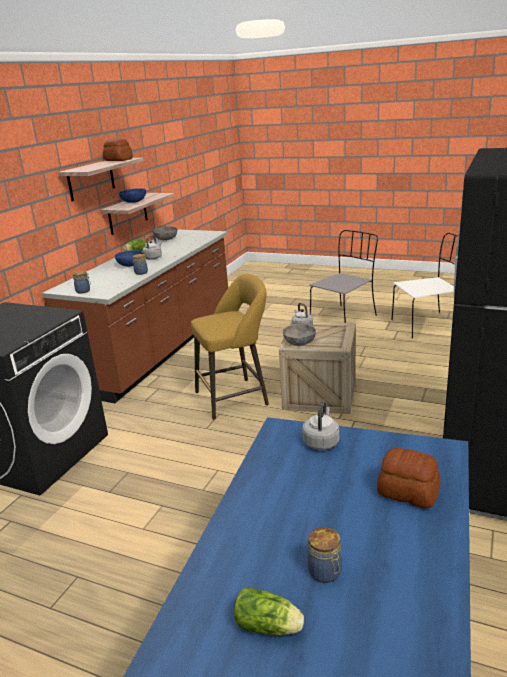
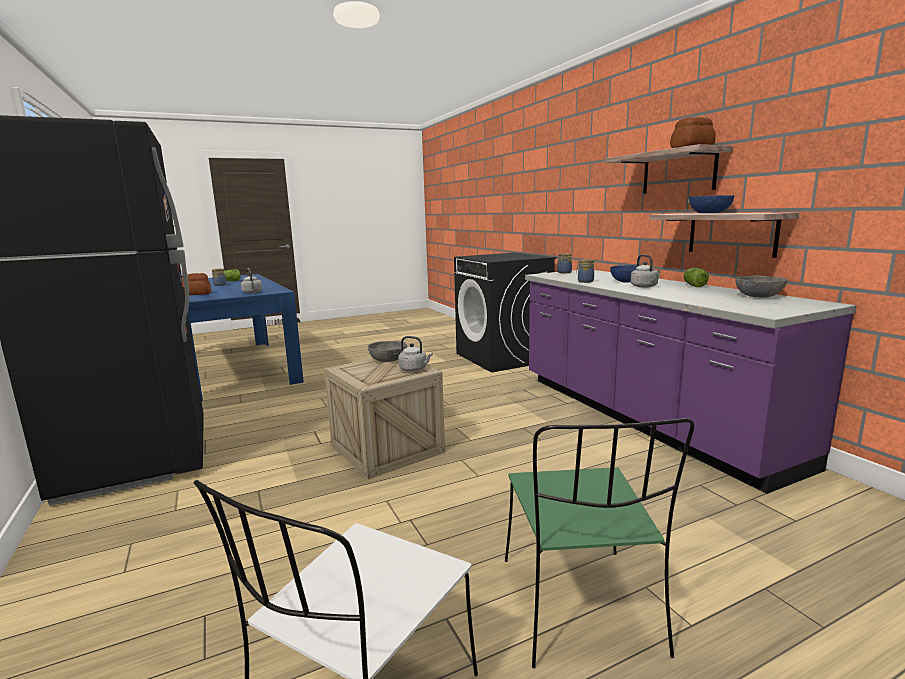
camera: 130 degrees right, 10 degrees down
(160, 349) = (643, 417): brown counter -> purple counter
(235, 397) = (461, 416): yellow stool -> none
(344, 318) = (581, 607): grey chair -> green chair

